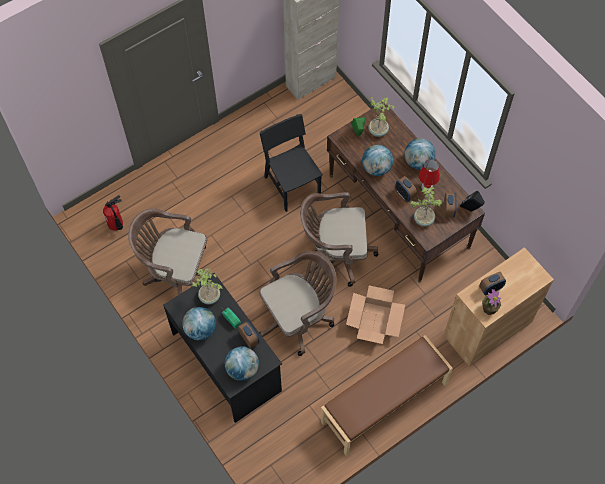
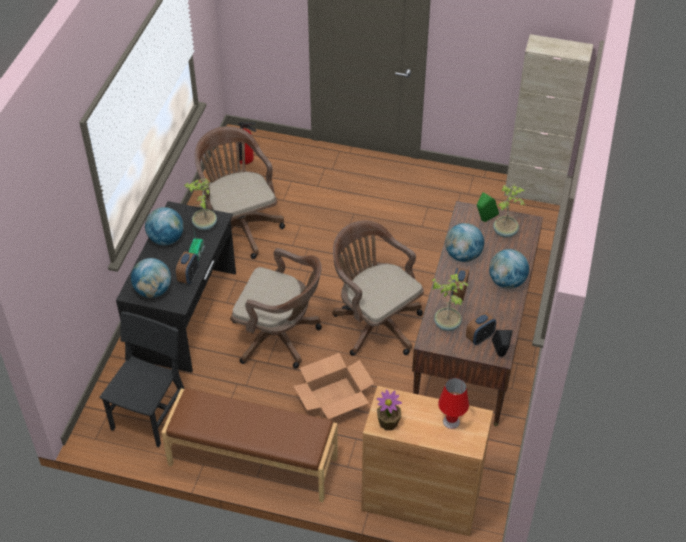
camera: 50 degrees right, 15 degrees down
(292, 185) = (411, 247): black chair -> black chair (150, 414)
(426, 187) = (486, 305): red table lamp -> red table lamp (451, 421)
(490, 288) = (413, 410): alarm clock -> none

